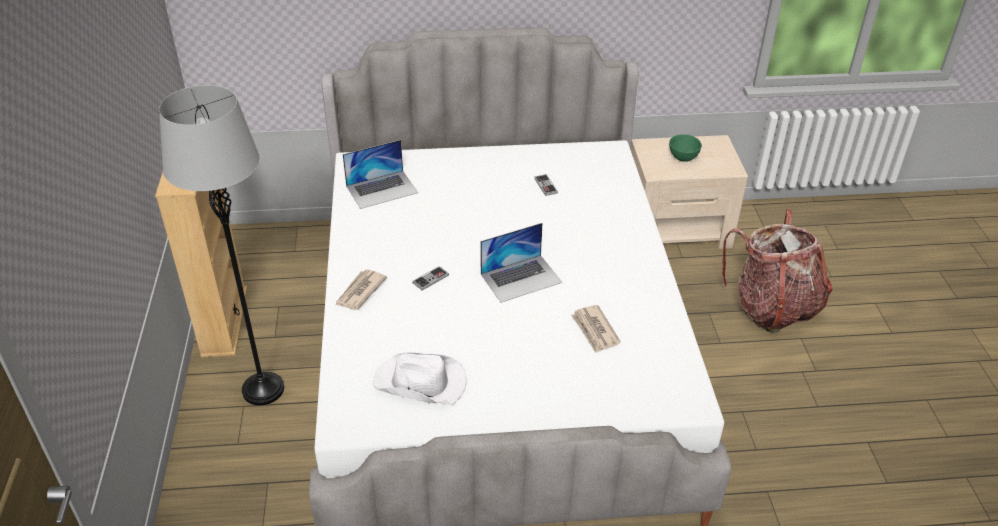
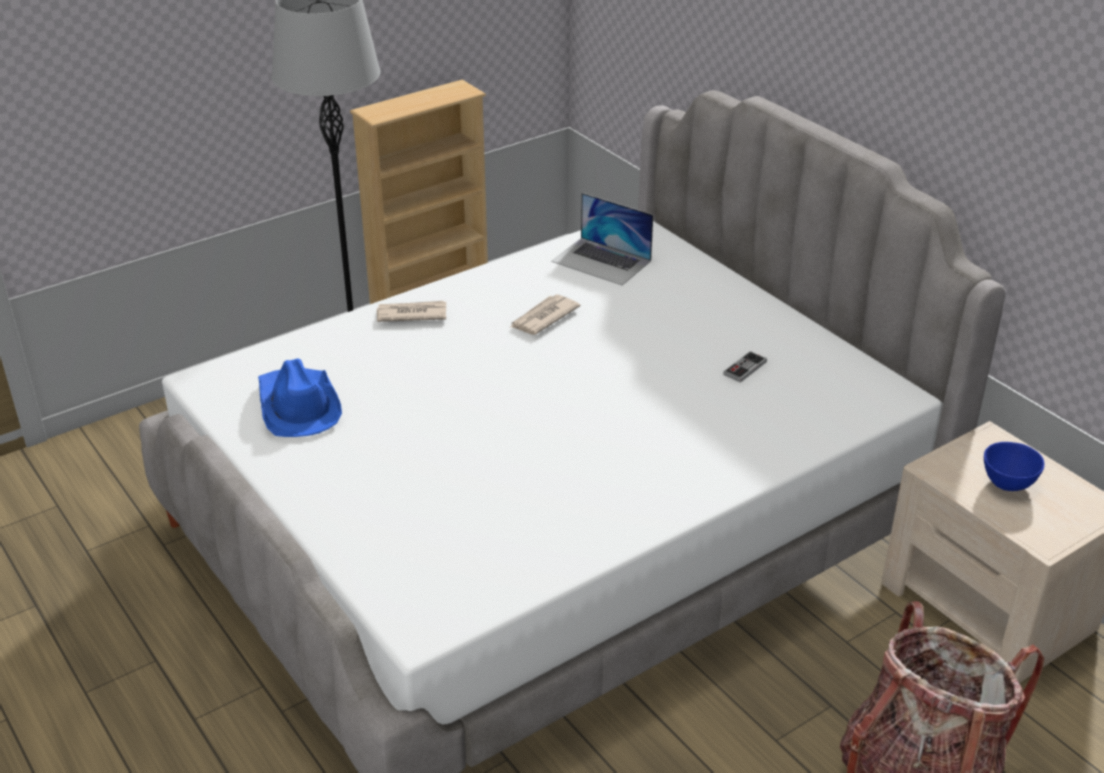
camera: 60 degrees right, 5 degrees down
(421, 383) = (298, 405): white hat -> blue hat
(430, 279) = (474, 350): game controller -> none
(521, 278) = (538, 411): laptop -> none
(595, 330) = (490, 501): newspaper -> newspaper (543, 318)
(683, 157) = (1008, 483): green bowl -> blue bowl

